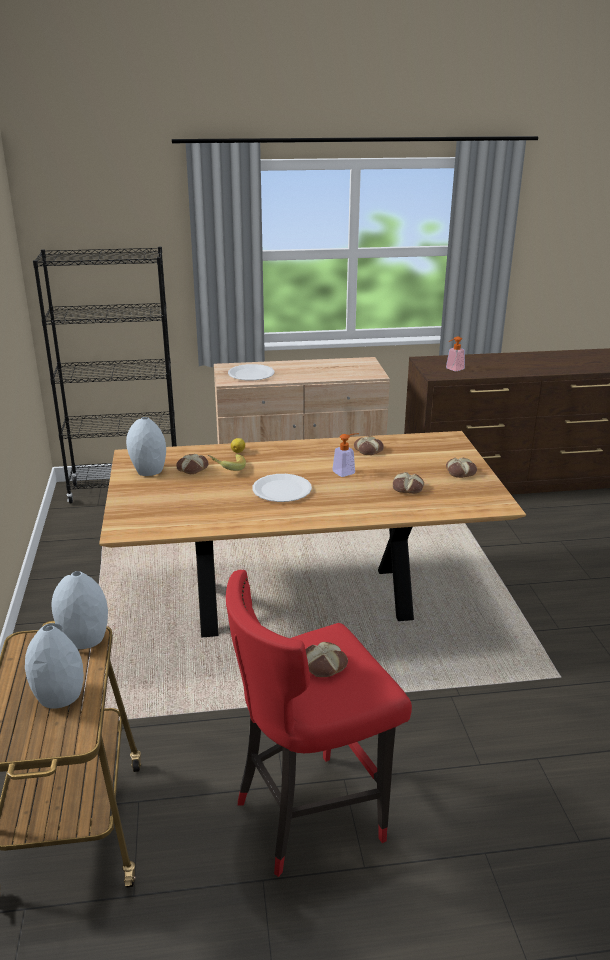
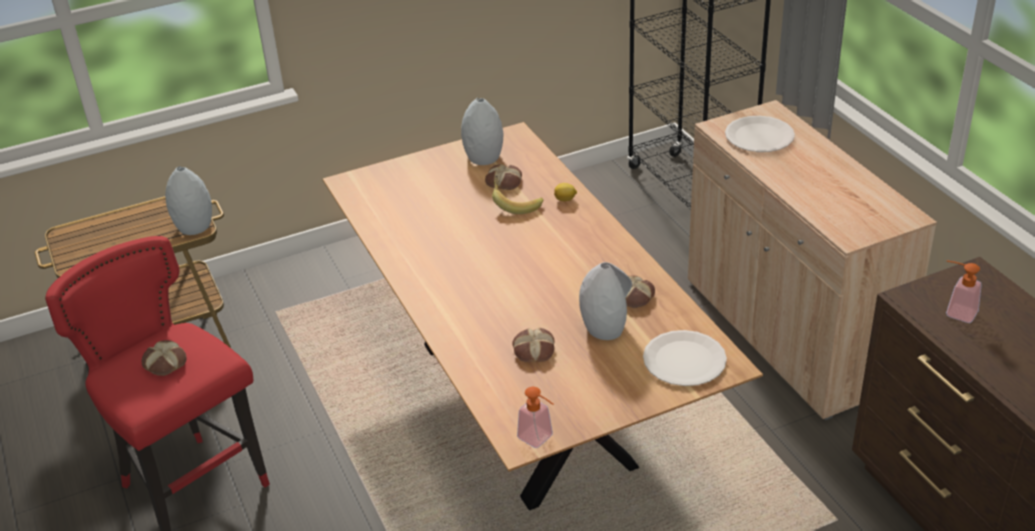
camera: 75 degrees right, 10 degrees up
(58, 695) = (122, 239): grey vase -> grey vase (605, 327)
(281, 490) = (481, 254): white plate -> white plate (684, 360)
(347, 471) = (555, 292): soap dispenser -> soap dispenser (539, 439)
(461, 471) = (610, 391): bread -> none

